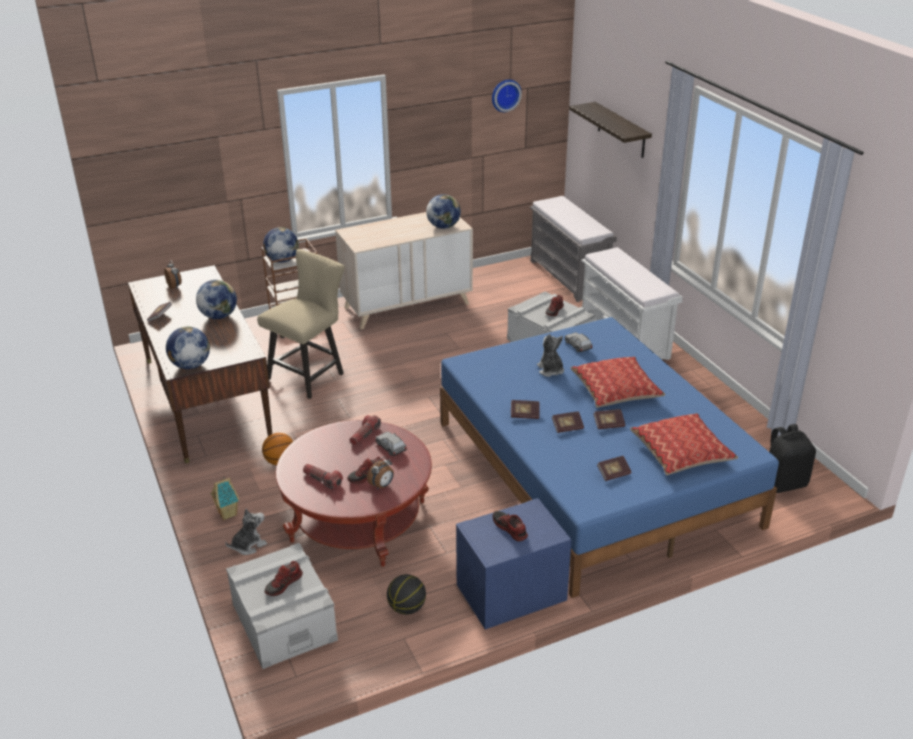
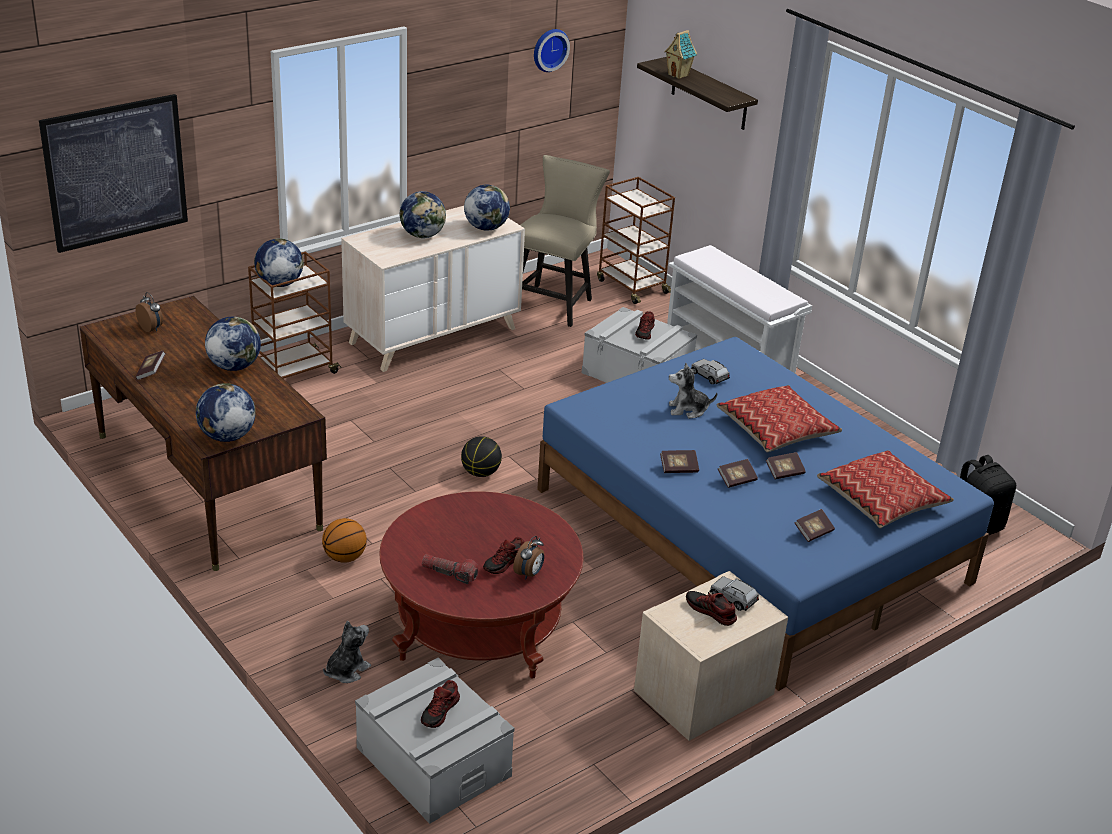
camera: 15 degrees left, 0 degrees up
(160, 174) = (116, 172): none -> picture
(228, 514) = (302, 632): toy house -> toy house (678, 75)
(310, 374) = (338, 437): beige chair -> beige chair (554, 302)
(365, 434) = (479, 510): flashlight -> none
(391, 447) = (520, 524): grey toy car -> grey toy car (733, 599)
(394, 230) = (423, 235): none -> globe
(406, 608) = (583, 726): basketball -> basketball (480, 473)
(510, 592) = (703, 692): blue nightstand -> beige nightstand
(550, 370) = (688, 410): plush toy -> plush toy turned 60 degrees counterclockwise
(569, 277) = (631, 286): grey bench -> brown cart

